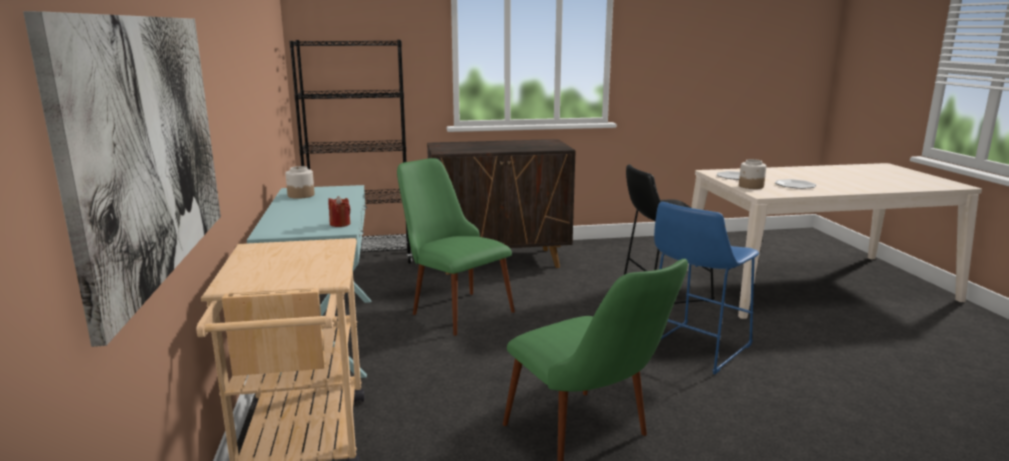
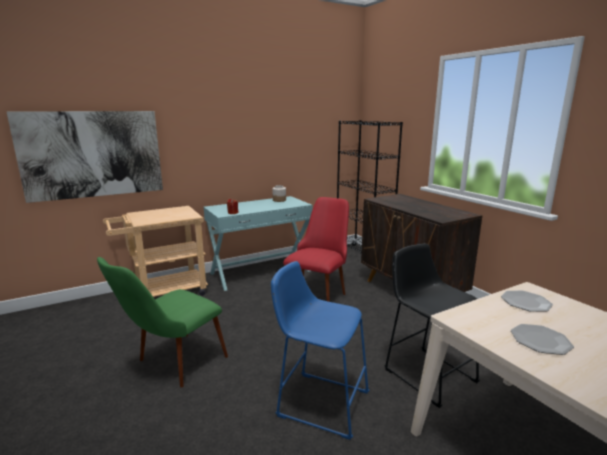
camera: 70 degrees right, 0 degrees up
(453, 308) = (318, 293): green chair -> red chair
(751, 186) = (488, 312): jar -> none

